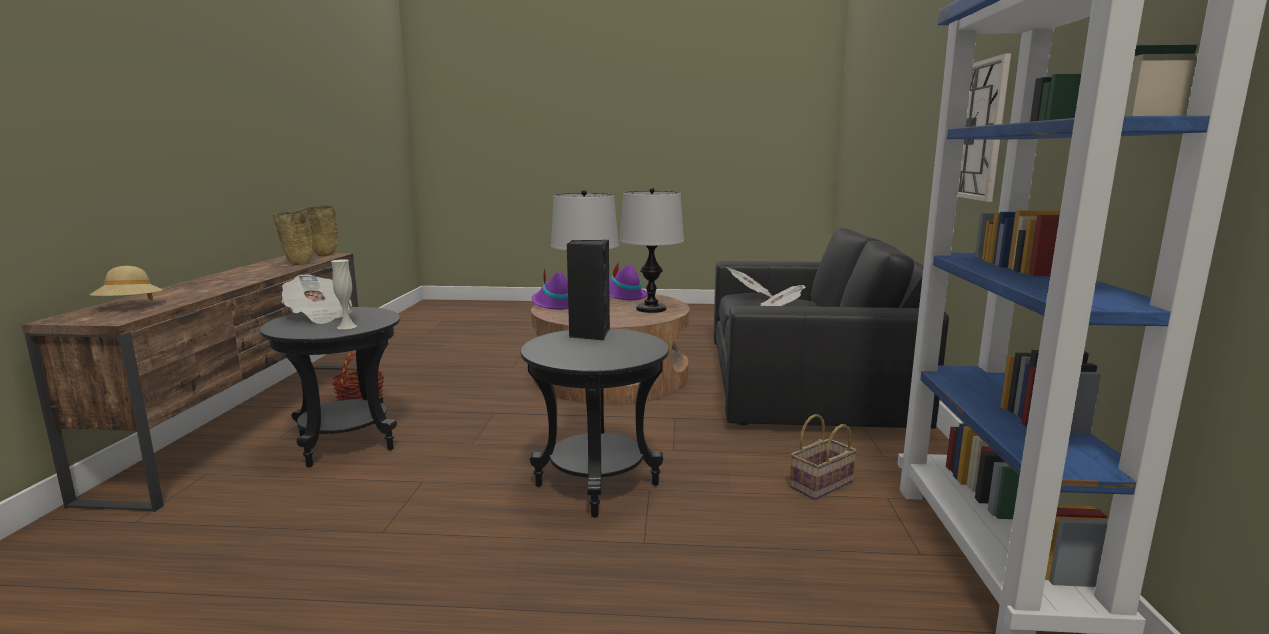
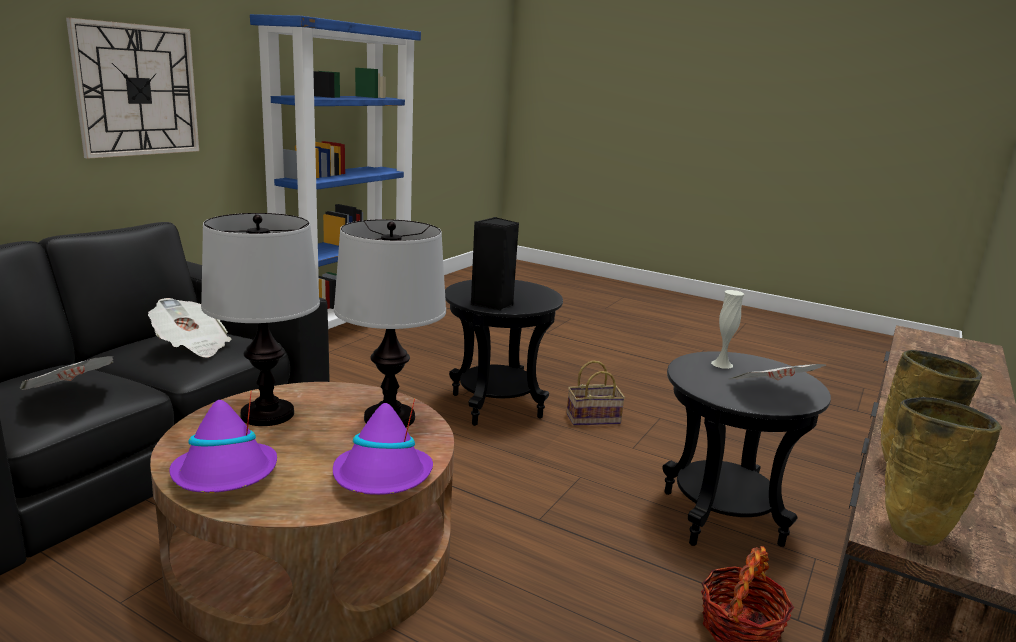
camera: 155 degrees left, 5 degrees up
(130, 306) = (950, 355): beige hat -> none
(821, 485) = (350, 366): basket -> basket (594, 418)

